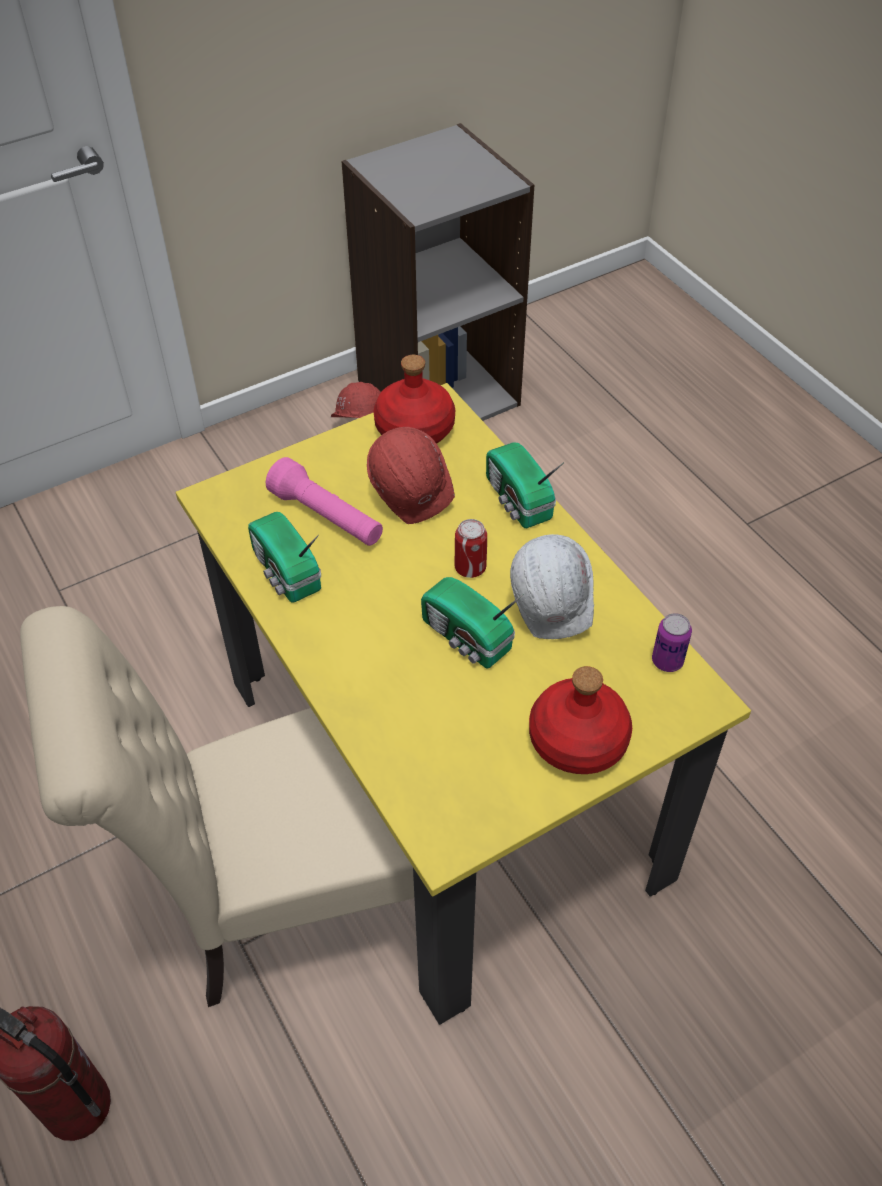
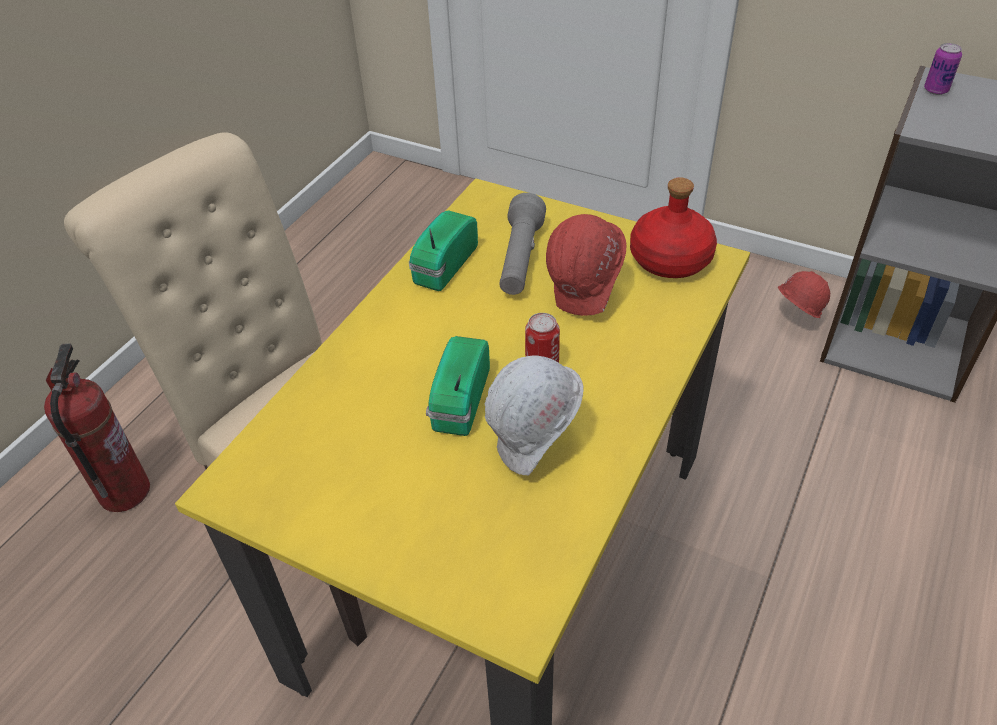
camera: 60 degrees right, 5 degrees down
(327, 517) = (520, 259): pink flashlight -> grey flashlight
(518, 501) = (653, 361): radio -> none
(577, 741) = (393, 534): red bottle -> none
(667, 661) = (547, 566): can -> can (935, 90)

